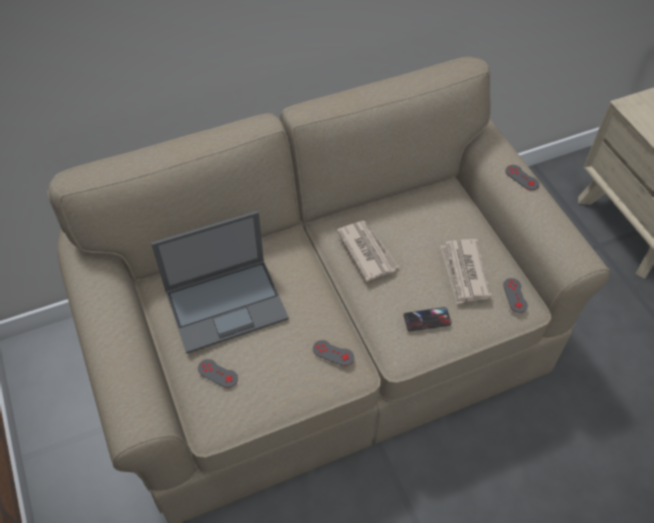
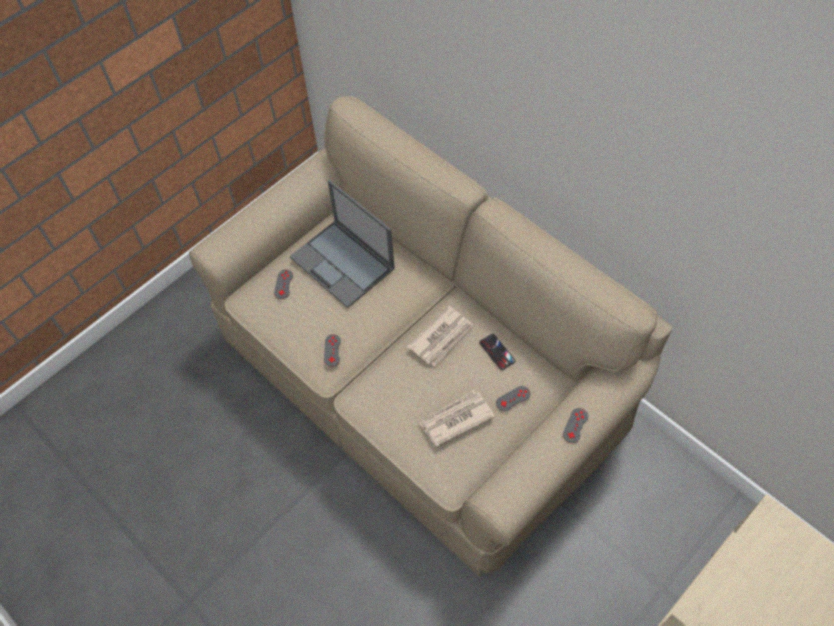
camera: 70 degrees right, 5 degrees up
(427, 319) = (393, 406): phone -> phone (497, 352)
(515, 295) = (453, 468): grey game controller -> grey game controller (513, 398)

